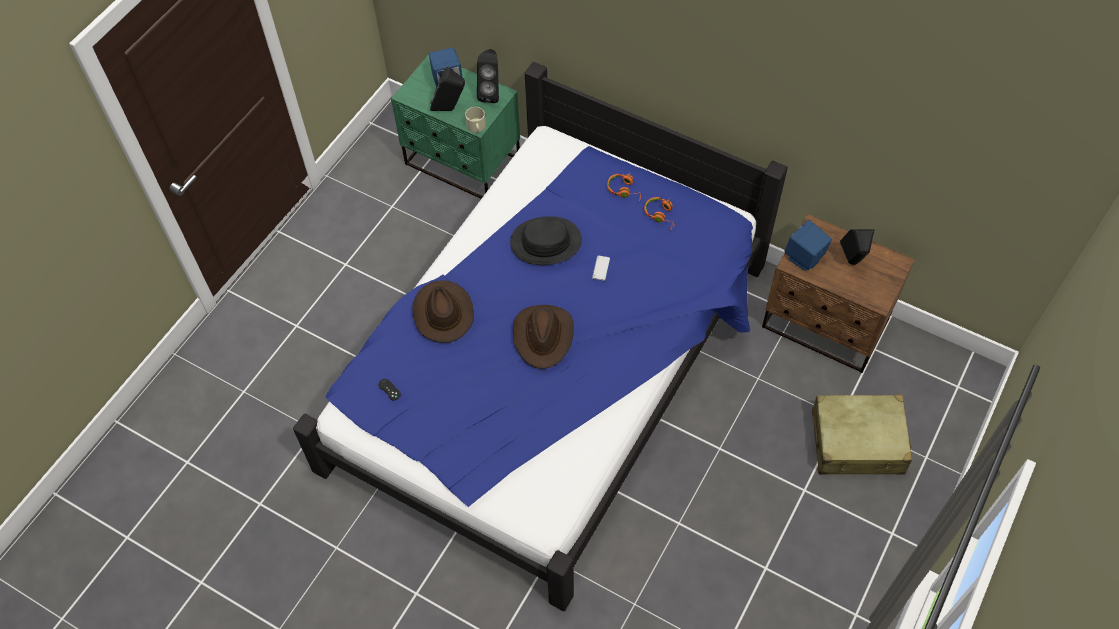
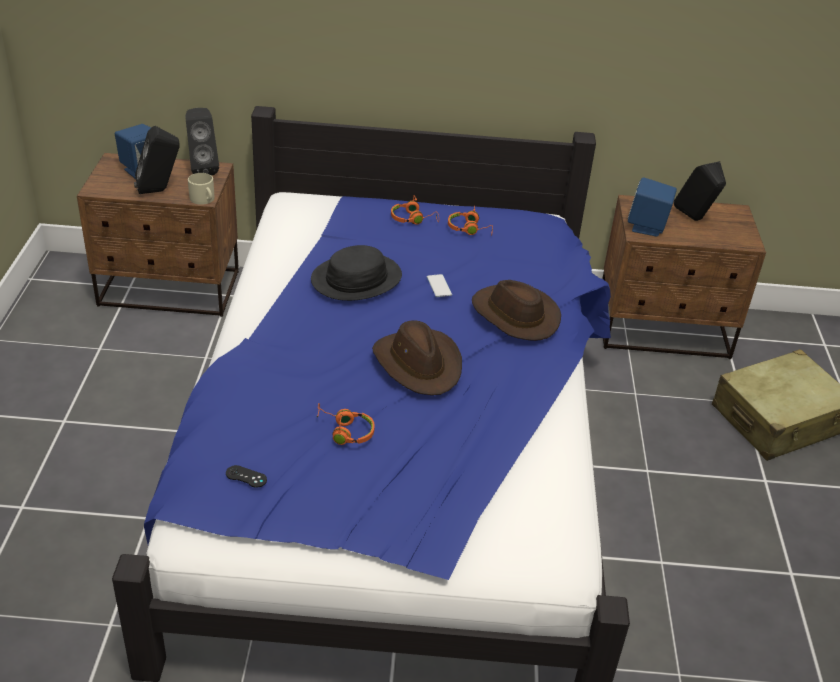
camera: 30 degrees left, 20 degrees down
(442, 313) = (270, 375): brown hat -> brown hat (514, 315)
(462, 163) = (170, 289): green nightstand -> brown nightstand
(465, 376) = (344, 431): none -> orange headphones

